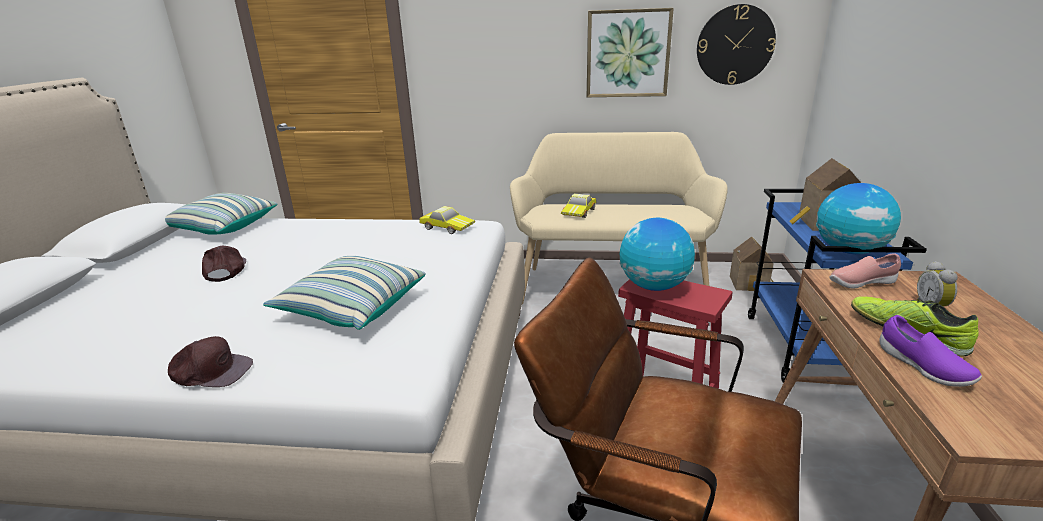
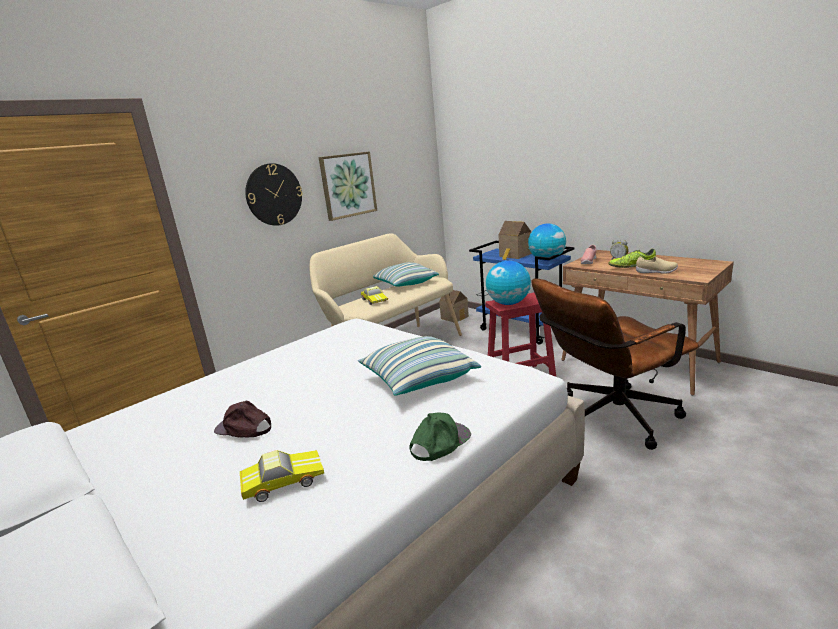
camera: 50 degrees left, 5 degrees down
(211, 371) = (439, 442): brown cap -> green cap
(222, 227) = (116, 426): pillow -> pillow (405, 284)
(447, 227) = (338, 331): toy car -> toy car (282, 480)
(735, 45) = (402, 172): wall clock -> wall clock (274, 194)
(922, 367) = (656, 272): purple shoe -> beige shoe

